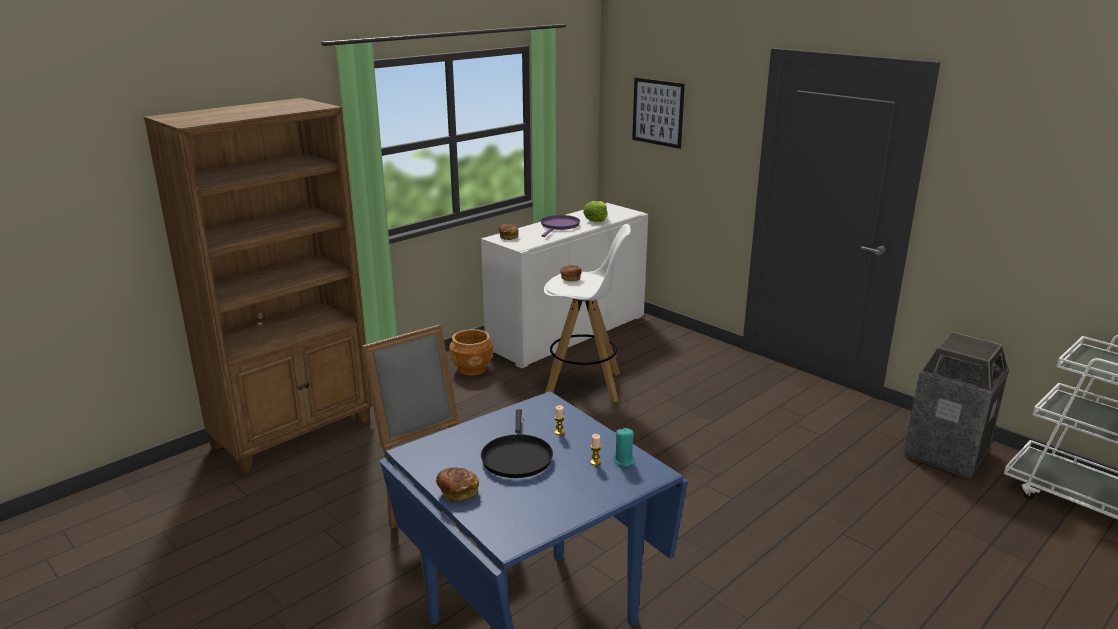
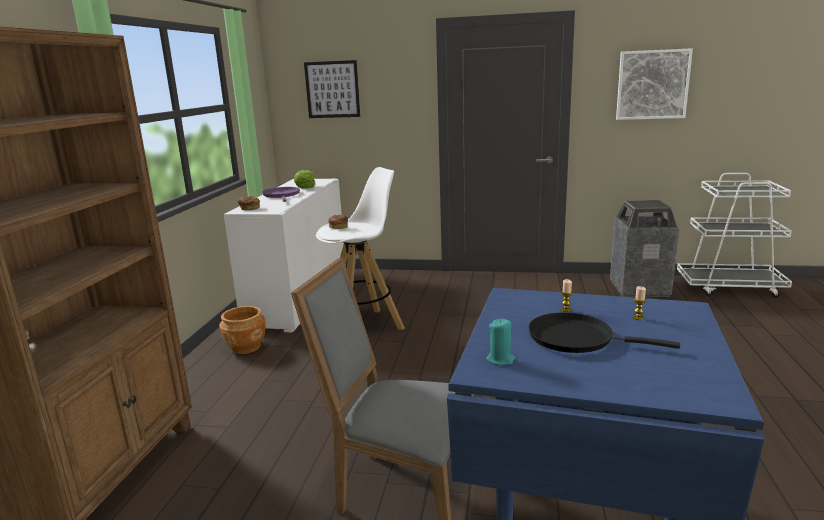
camera: 35 degrees left, 5 degrees down
(457, 492) = (593, 385): bread -> none
(516, 457) = (576, 338): black frying pan -> black frying pan turned 150 degrees clockwise
(624, 461) = (653, 309): turquoise candle -> turquoise candle (500, 359)
(1034, 182) = (652, 84): none -> picture

